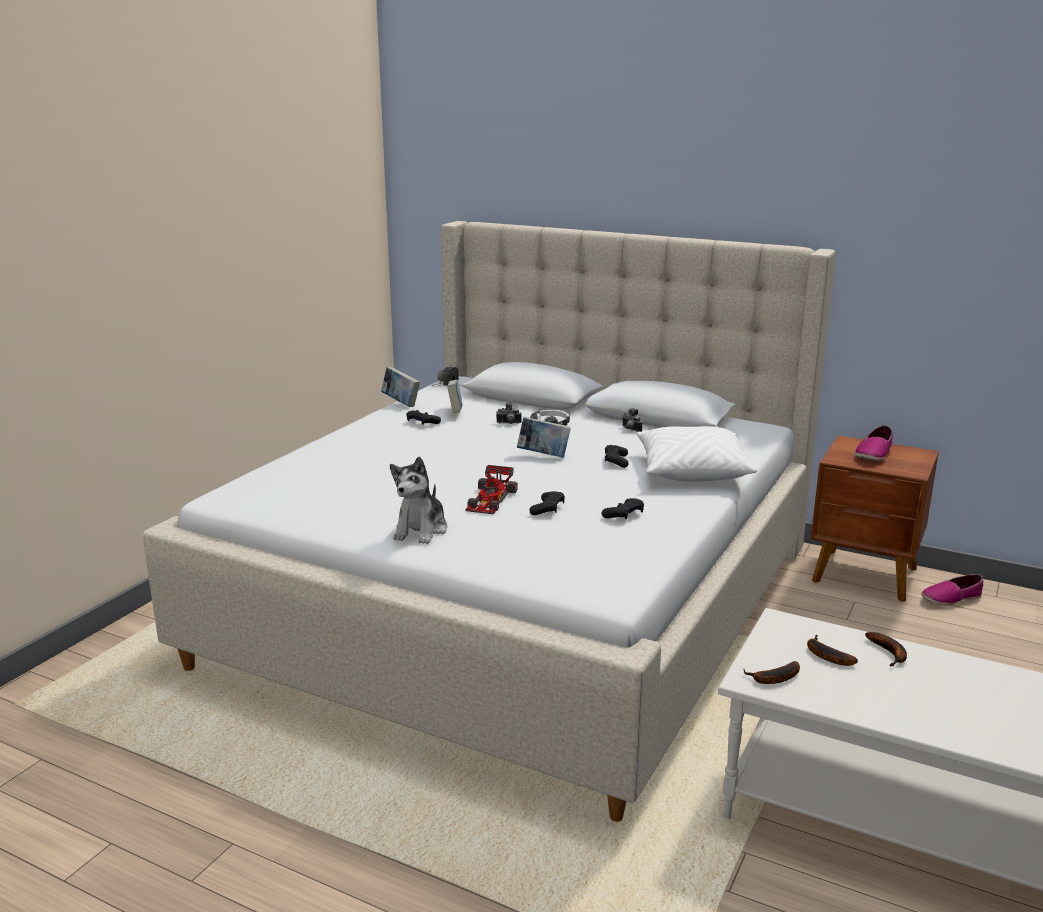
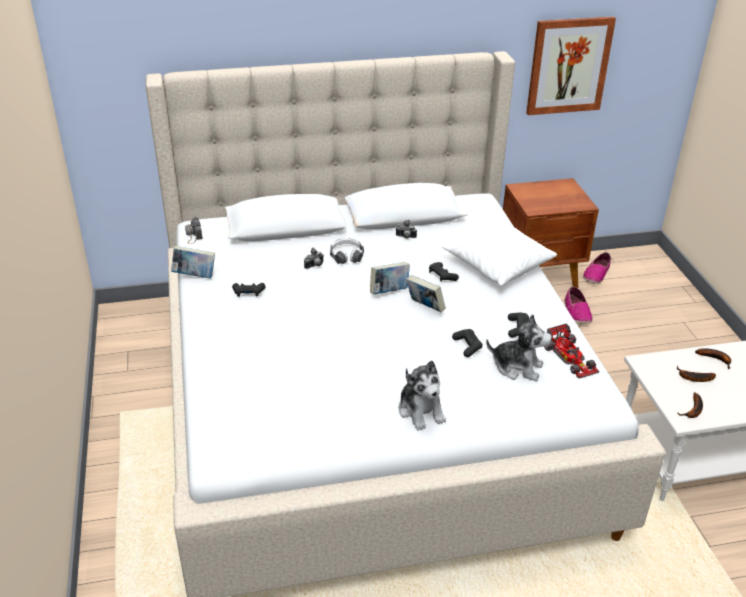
camera: 40 degrees left, 15 degrees up
(455, 412) = (256, 269): book -> book (425, 307)
(490, 499) = (419, 355): toy car -> toy car (571, 357)
(570, 538) = (517, 367): none -> plush toy
(873, 454) = (546, 195): shoe -> shoe (576, 312)
(933, 287) = (568, 65): none -> picture

